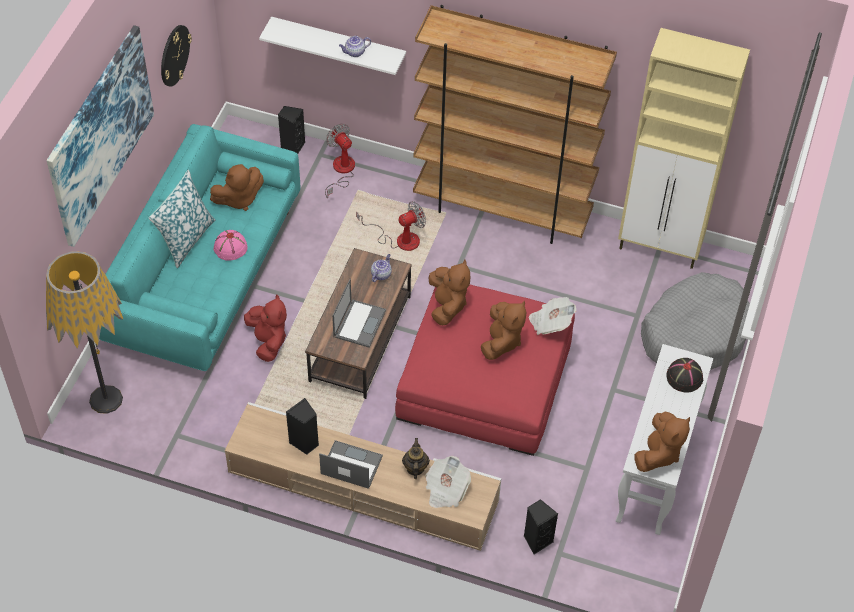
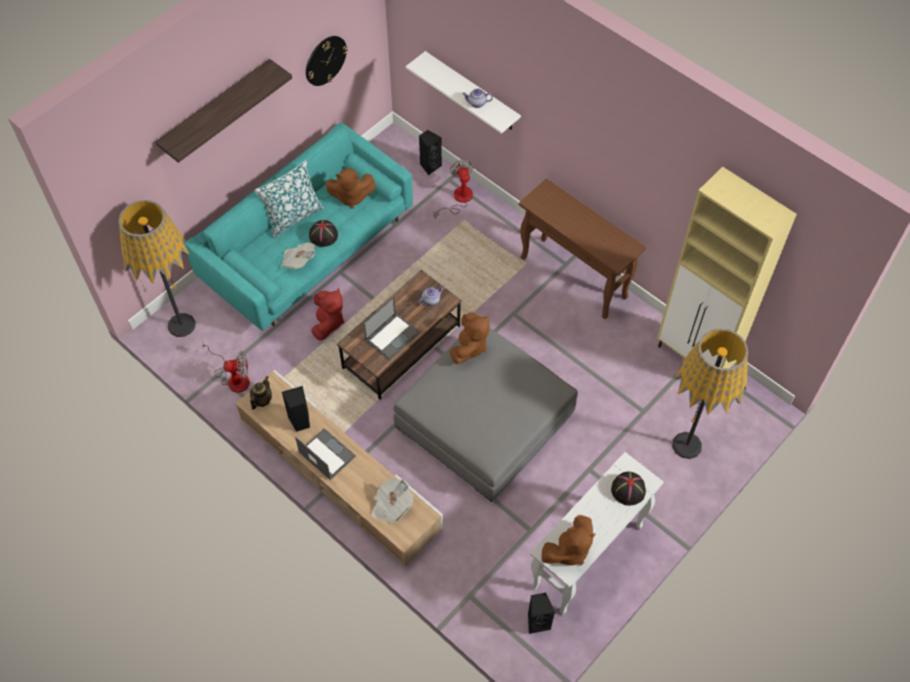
camera: 25 degrees right, 5 degrees up
(100, 135) = (216, 109): picture -> shelf
(230, 248) = (323, 235): pink hat -> black hat
(399, 239) = (476, 273): fan -> fan (233, 378)
(415, 468) = (376, 477): teapot -> teapot (262, 400)
(485, 379) = (485, 420): red ottoman -> grey ottoman
(501, 341) = (498, 395): brown plush toy -> none
(502, 210) = (574, 278): brown bookcase -> brown console table
(537, 540) = (457, 577): black speaker -> black speaker (537, 622)
(550, 322) = (548, 394): newspaper -> newspaper (298, 261)
(695, 333) = (687, 445): grey dog bed -> floor lamp

